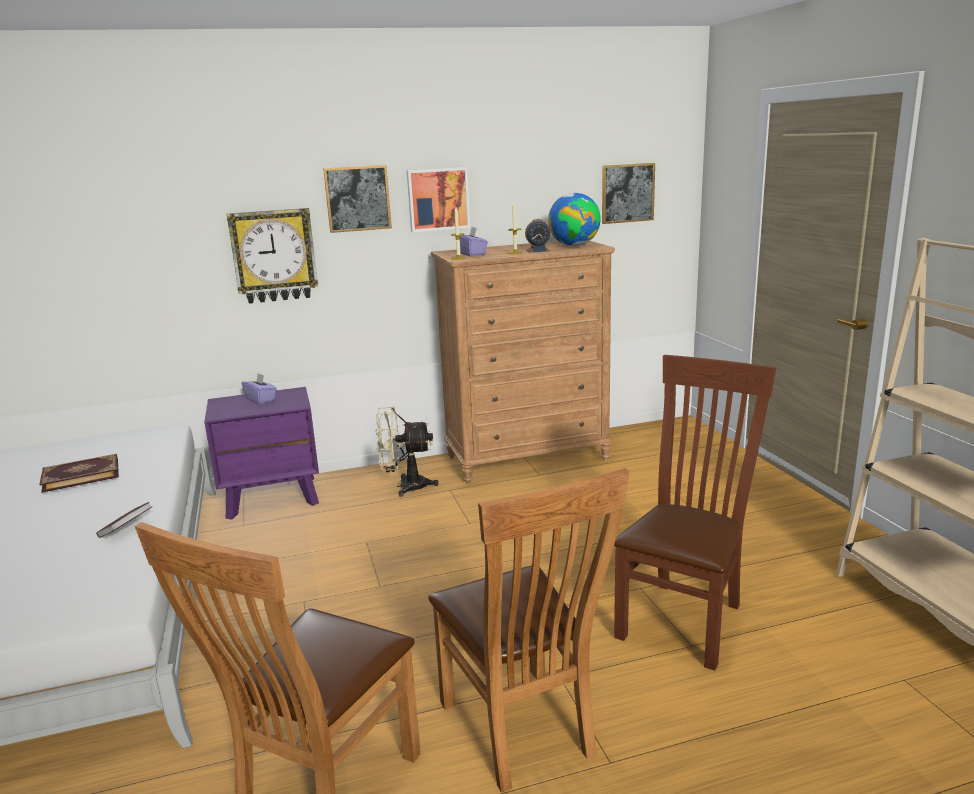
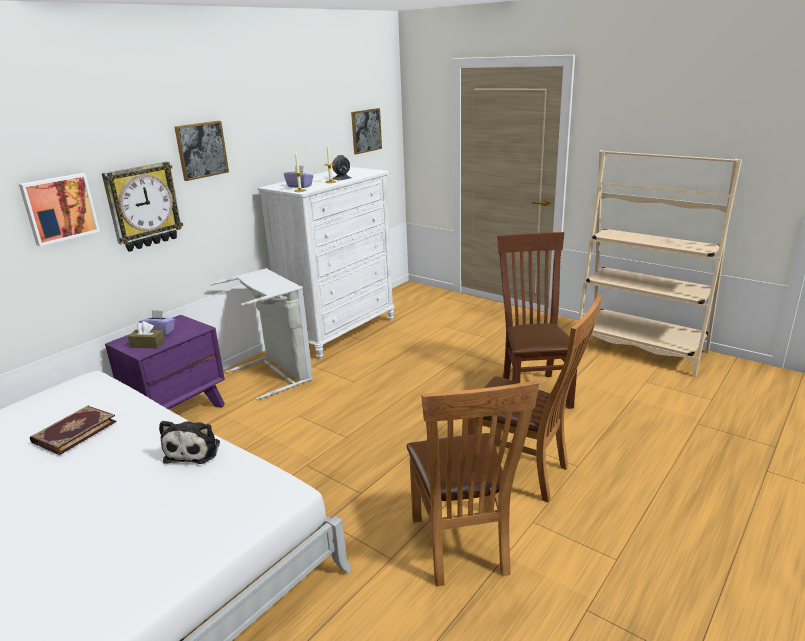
camera: 35 degrees left, 5 degrees up
(126, 529) = (194, 450): book -> plush toy
(233, 409) = (147, 344): none -> brown tissue box
(405, 486) = (277, 373): beige fan -> grey laundry basket
(438, 199) = (256, 145): picture -> picture (59, 208)
(527, 458) = (340, 332): brown dresser -> white dresser
(574, 245) = (357, 172): globe -> none

